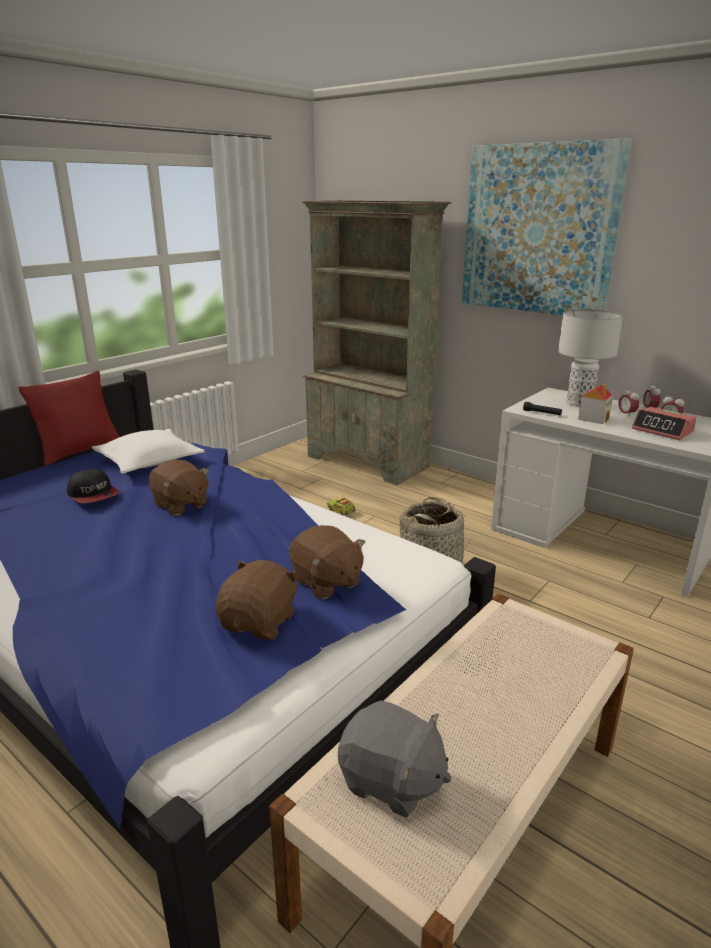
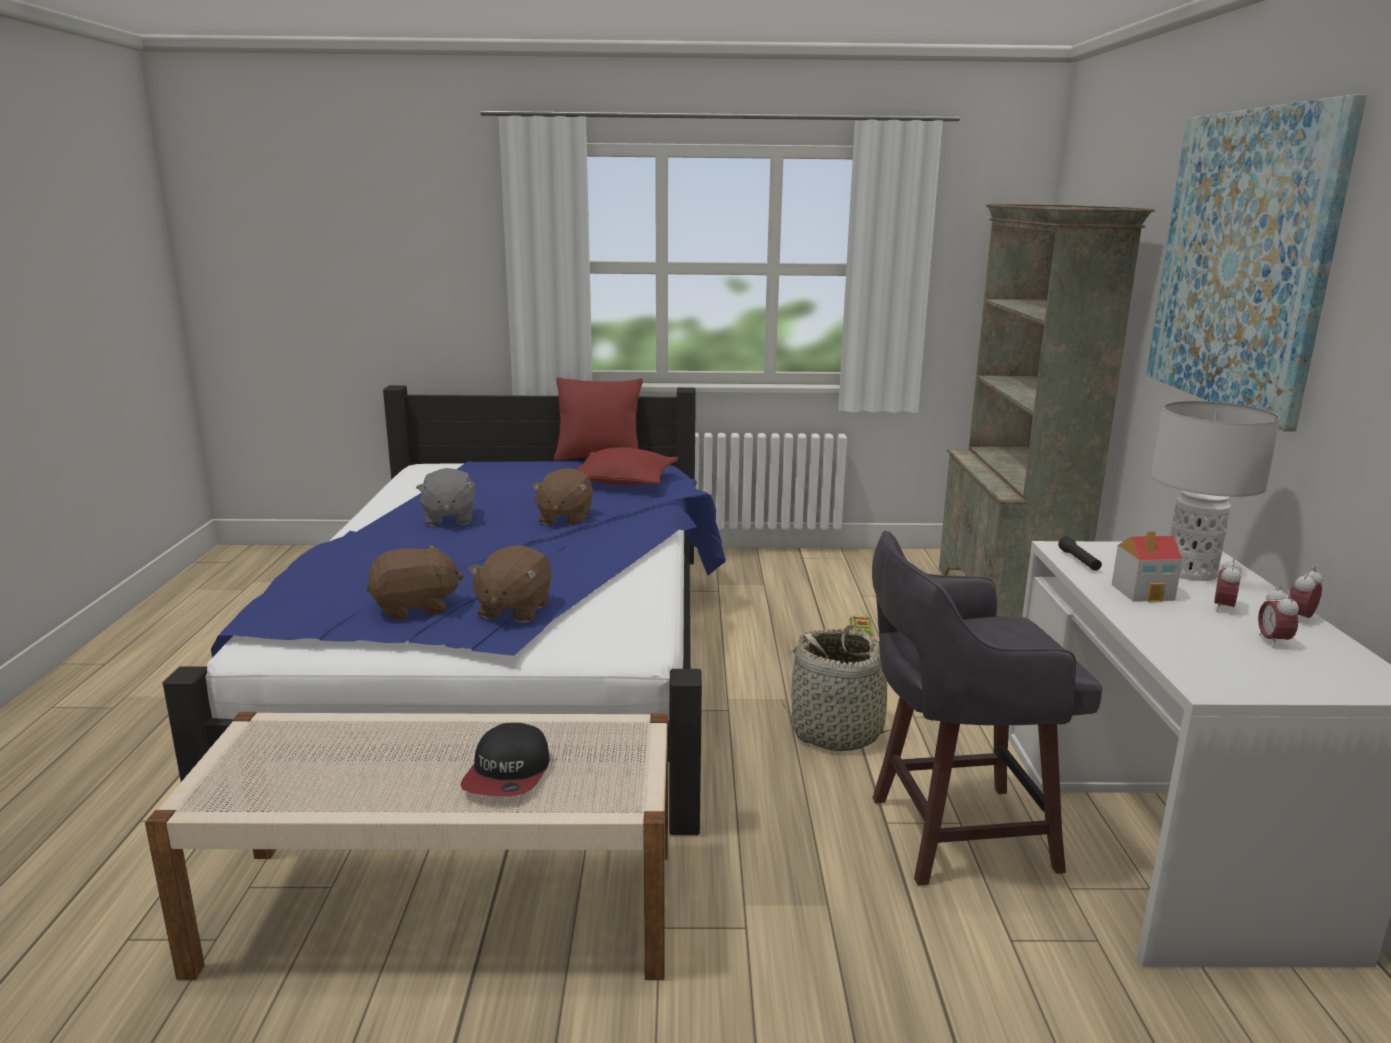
camera: 50 degrees right, 5 degrees down
(93, 495) = (527, 489): cap -> cap (508, 774)
(149, 461) = (623, 481): white pillow -> red pillow
(391, 781) = (302, 748): grey plush toy -> grey plush toy (448, 519)
(557, 587) = (953, 834): none -> grey stool
(663, 430) = (1214, 643): alarm clock -> none

